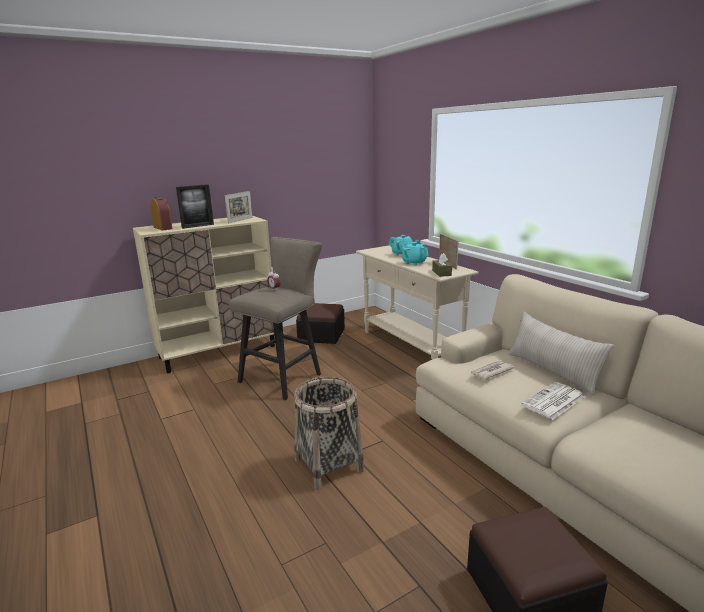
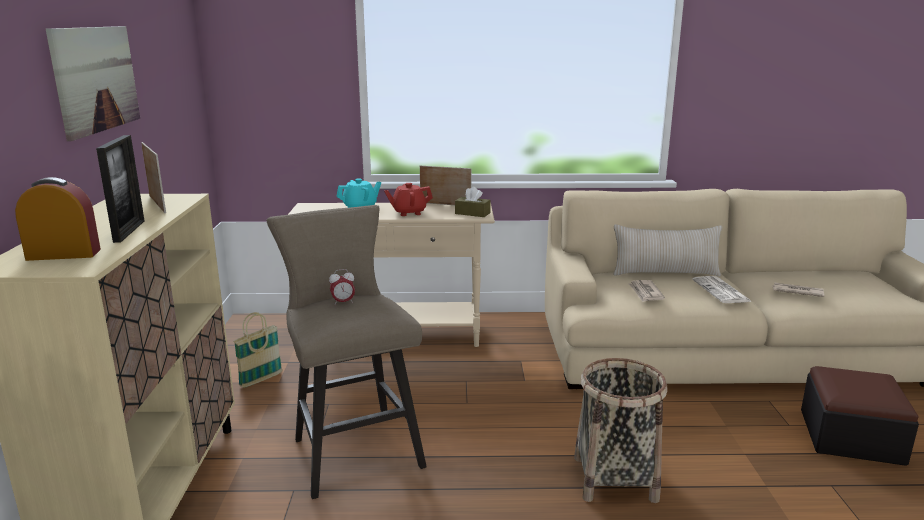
camera: 60 degrees left, 0 degrees up
(251, 160) = (96, 79): none -> picture
(321, 335) = (261, 380): ottoman -> basket
(413, 263) = (409, 212): turquoise teapot -> red teapot
(628, 441) = (797, 292): none -> newspaper

